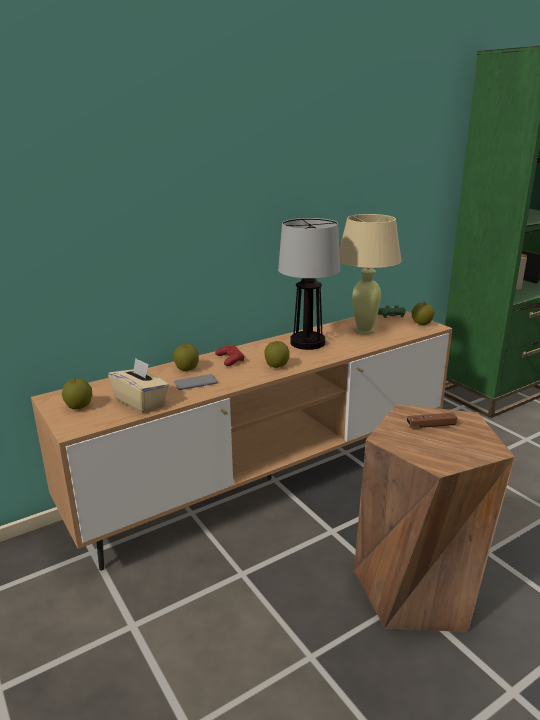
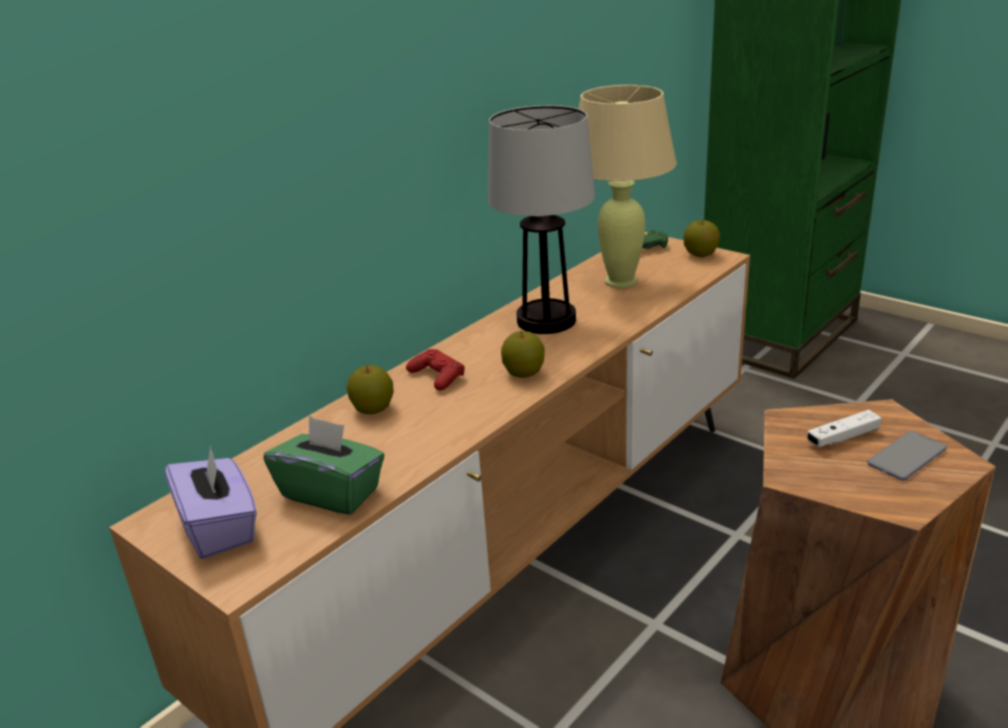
camera: 15 degrees left, 5 degrees up
(79, 406) = (220, 528): apple -> purple tissue box
(141, 401) = (331, 492): beige tissue box -> green tissue box
(196, 383) = (407, 434): phone -> phone (906, 457)
(431, 425) = (843, 437): brown game controller -> white game controller

